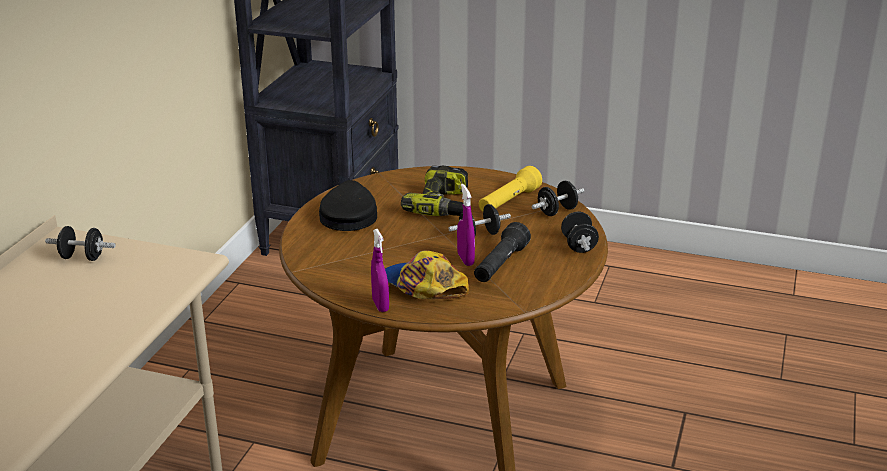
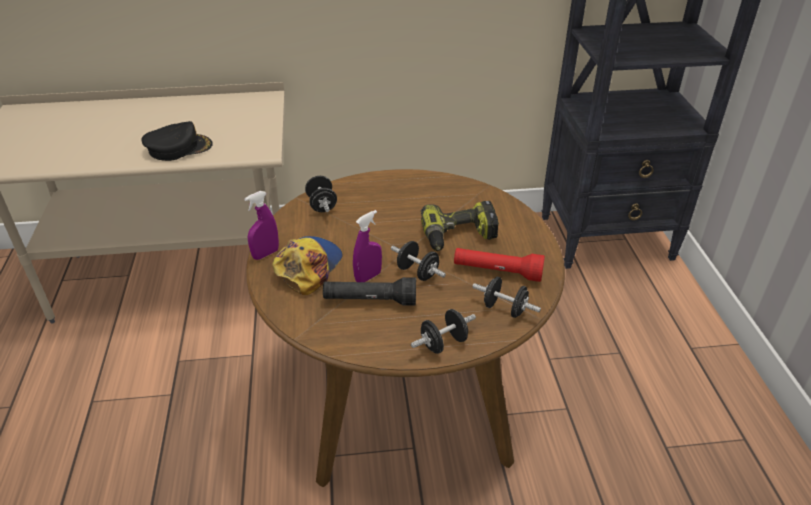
camera: 65 degrees right, 10 degrees up
(82, 257) = (247, 112): black dumbbell -> black dumbbell (322, 205)
(348, 215) = (401, 194): black cap -> black cap (179, 148)
(508, 202) = (497, 272): yellow flashlight -> red flashlight

